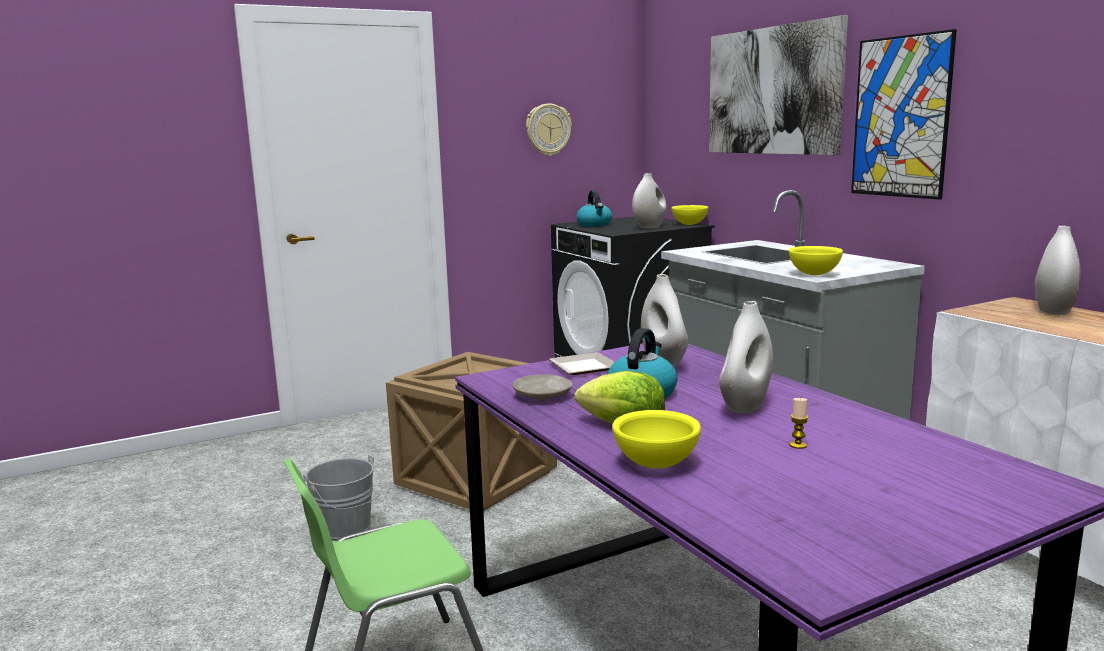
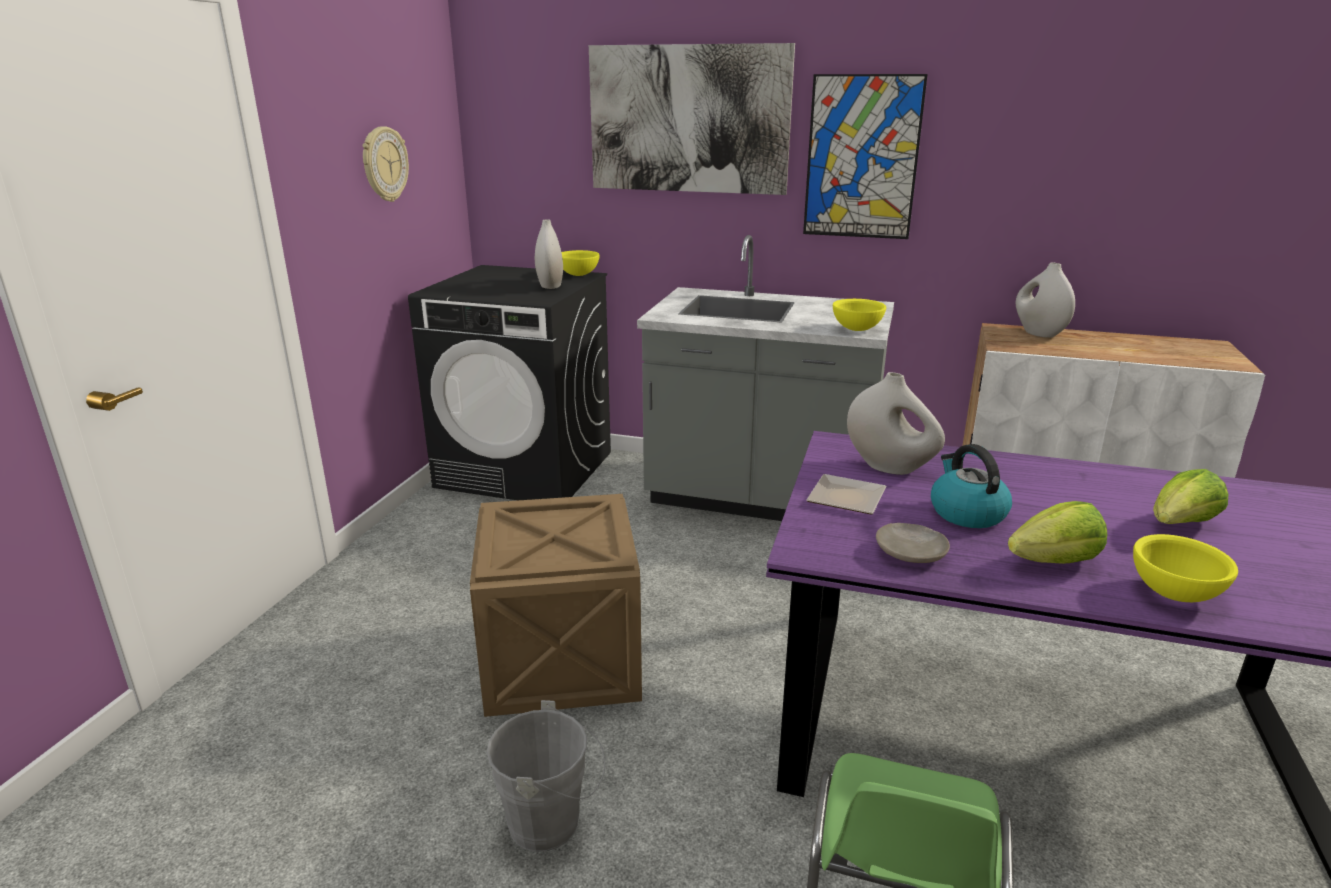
camera: 45 degrees left, 10 degrees up
(594, 224) = (472, 289): kettle -> none
(745, 406) = (1060, 497): white vase -> none
(798, 445) = (1180, 525): candle -> lettuce

